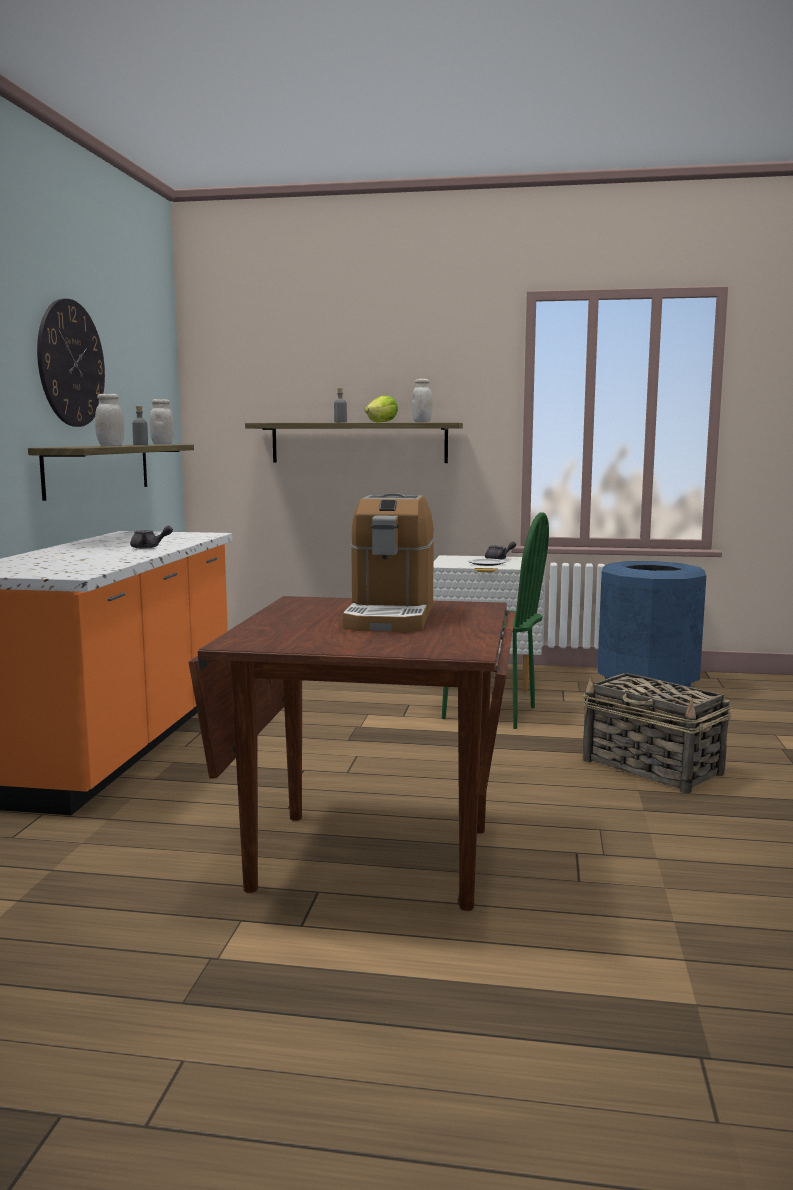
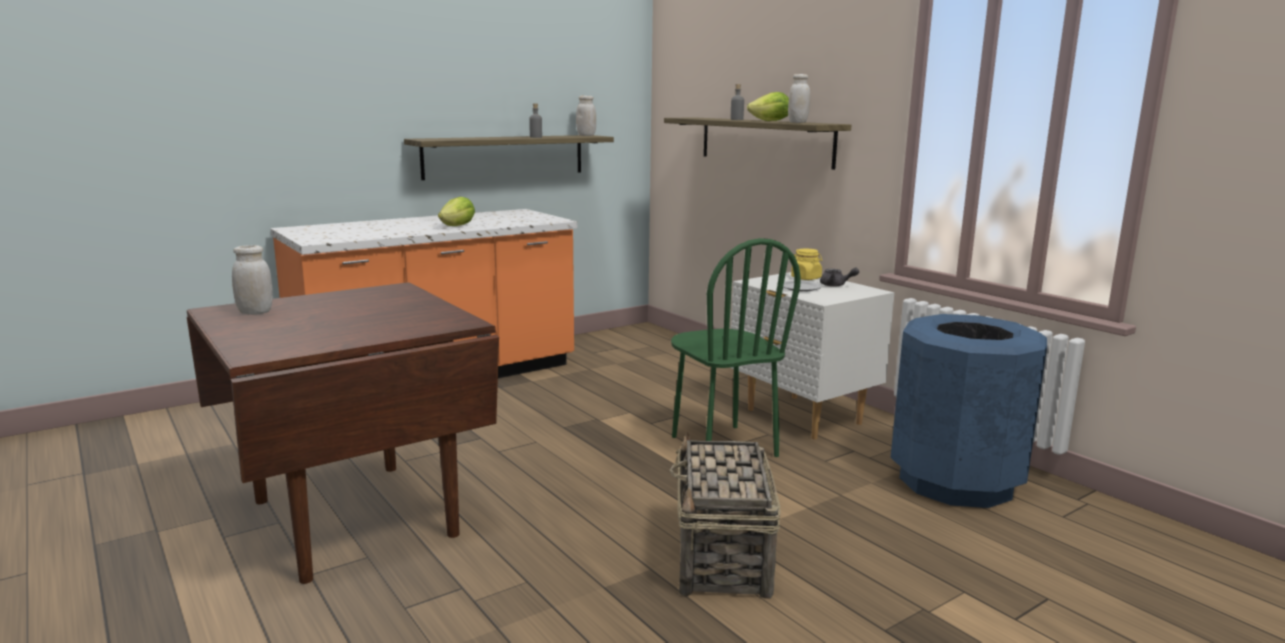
camera: 45 degrees right, 5 degrees up
(71, 363) = (470, 69): wall clock -> none
(111, 446) = (486, 138): white jar -> white jar (255, 312)
(149, 547) = (458, 226): grey teapot -> lettuce
(390, 616) = (368, 315): coffee machine -> none
(465, 558) = (806, 278): none -> yellow jar

